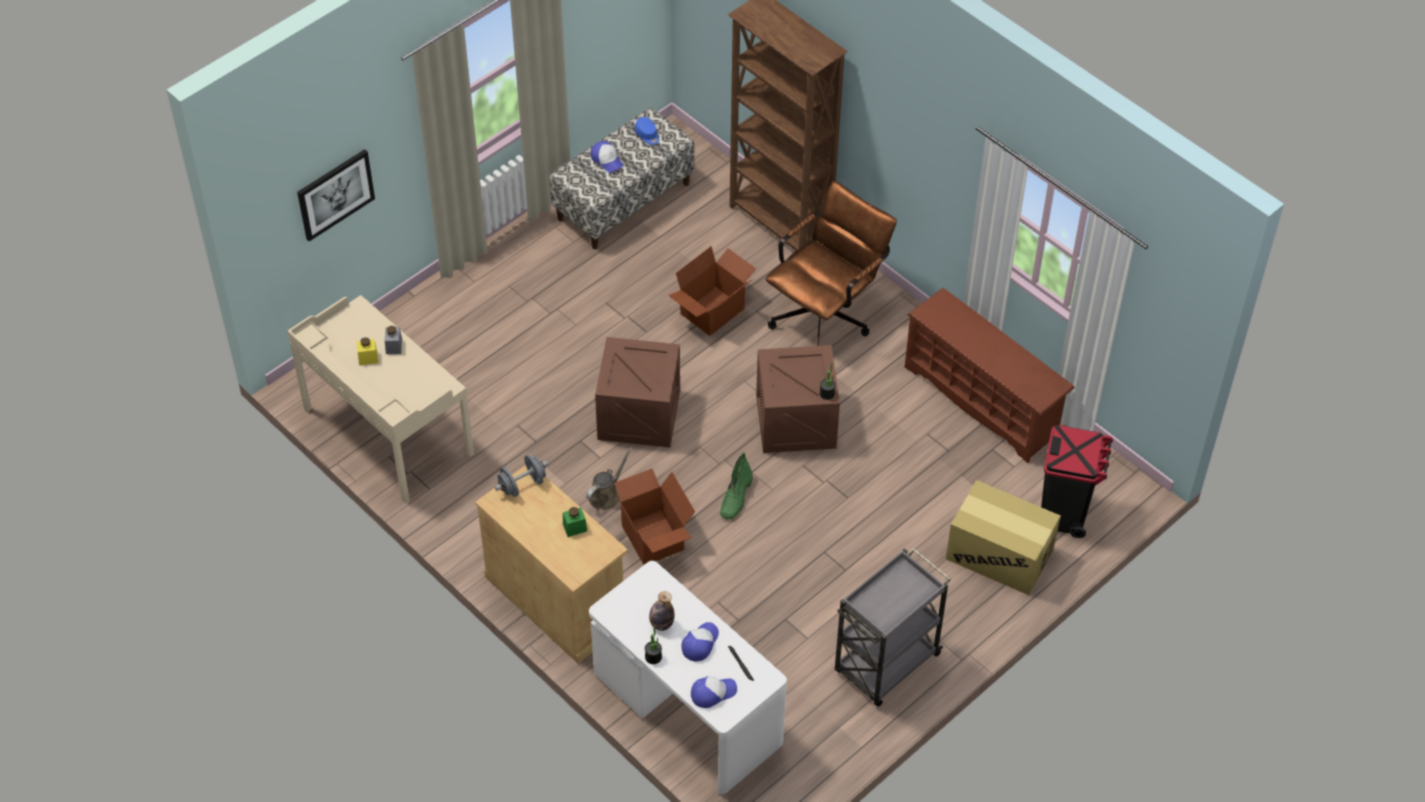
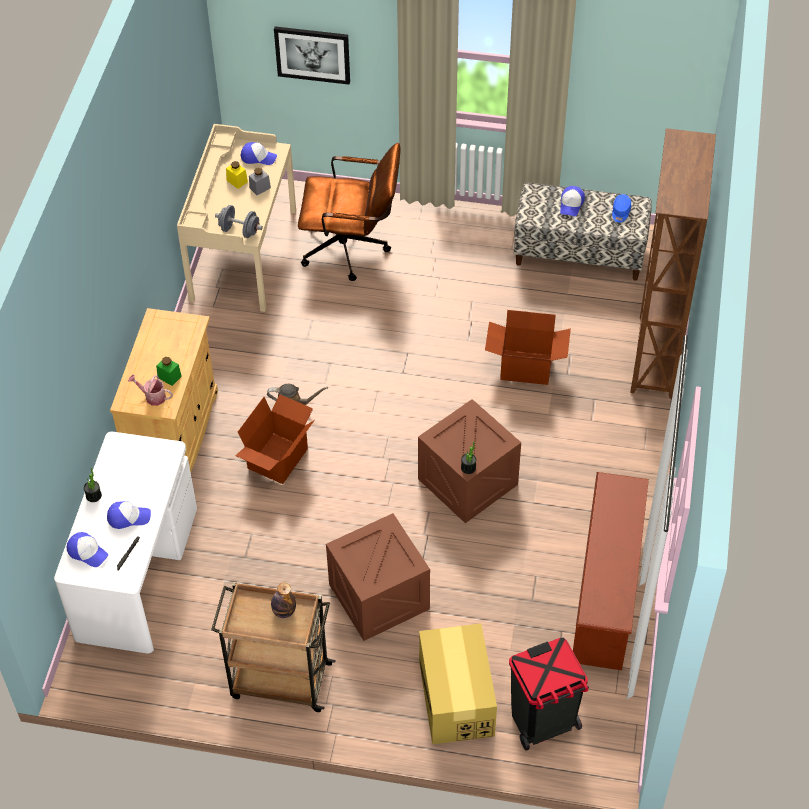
camera: 55 degrees right, 0 degrees up
(353, 326) = (258, 157): none -> cap
(522, 485) = (184, 324): grey dumbbell -> grey dumbbell (239, 231)
(586, 552) = (152, 396): none -> watering can
(639, 414) = (385, 382): crate -> crate (379, 596)
(661, 624) = (128, 483): bottle -> bottle (284, 611)
(736, 498) = (359, 487): green boot -> none
(826, 314) = (593, 439): brown office chair -> brown office chair (352, 249)
(885, 665) = (279, 680): grey cart -> brown cart

